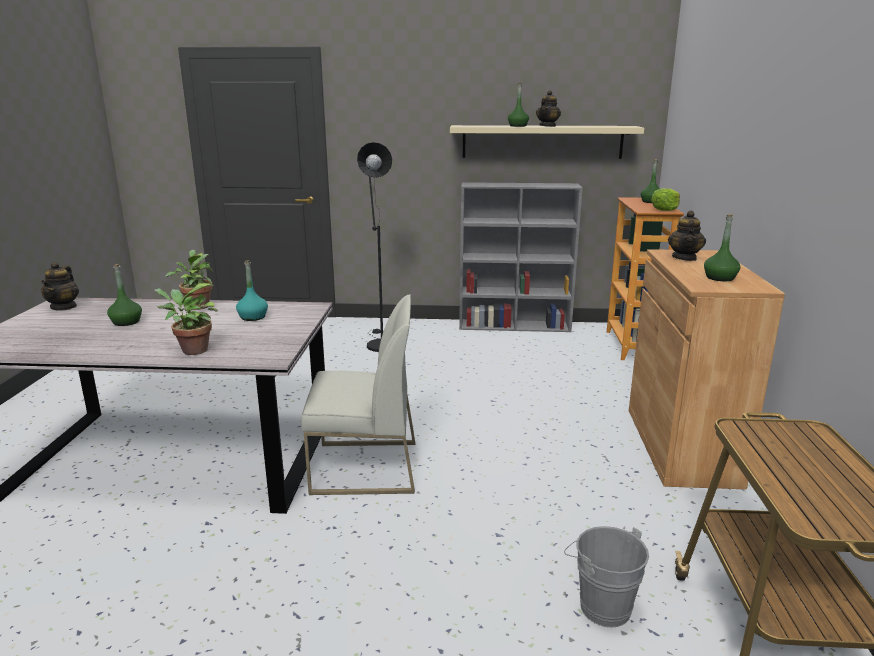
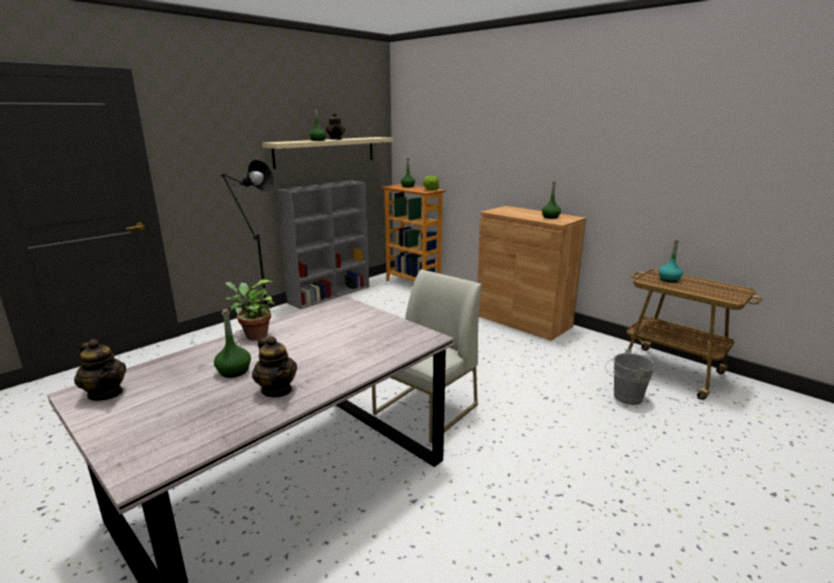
camera: 50 degrees left, 0 degrees up
(191, 351) = (366, 360): potted plant -> none
(252, 317) = (328, 324): turquoise bottle -> turquoise bottle (669, 280)
(684, 258) = (508, 212): teapot -> teapot (277, 390)

